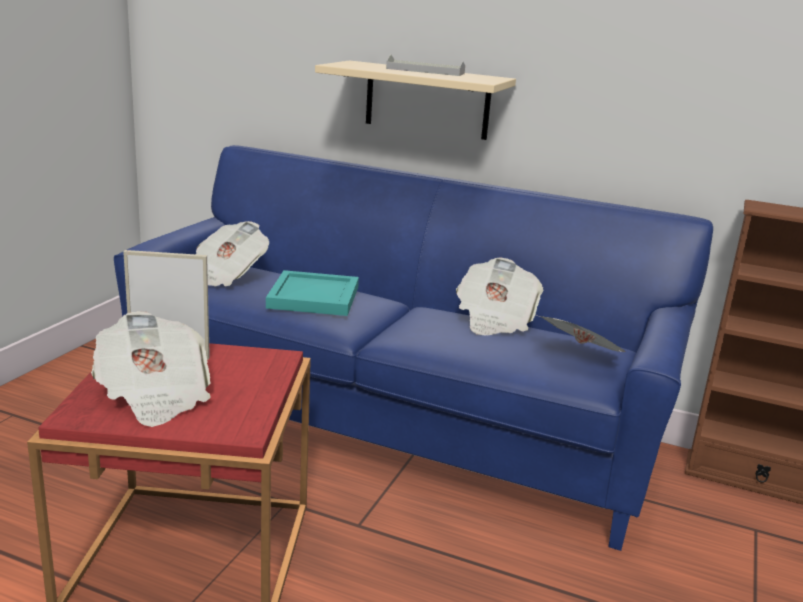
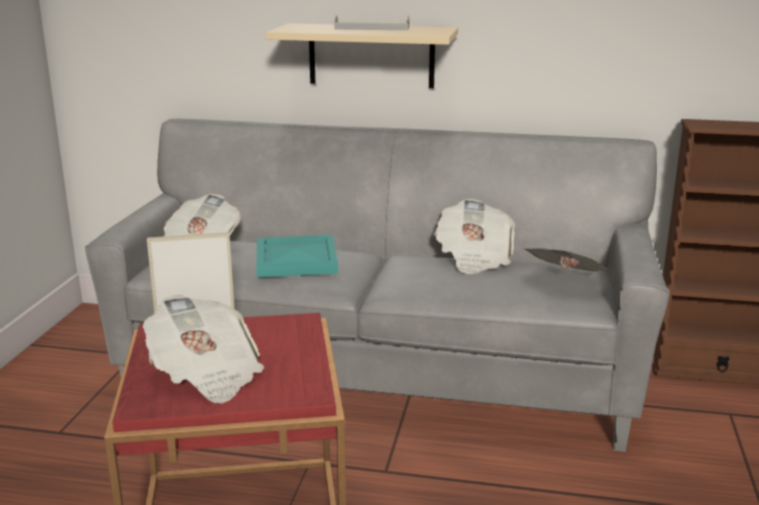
camera: 10 degrees left, 0 degrees up
(392, 428) = (379, 377): blue sofa -> grey sofa

